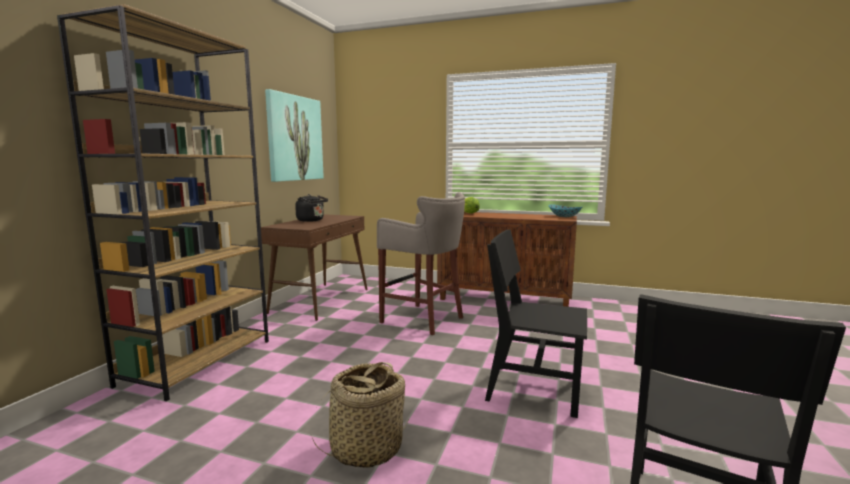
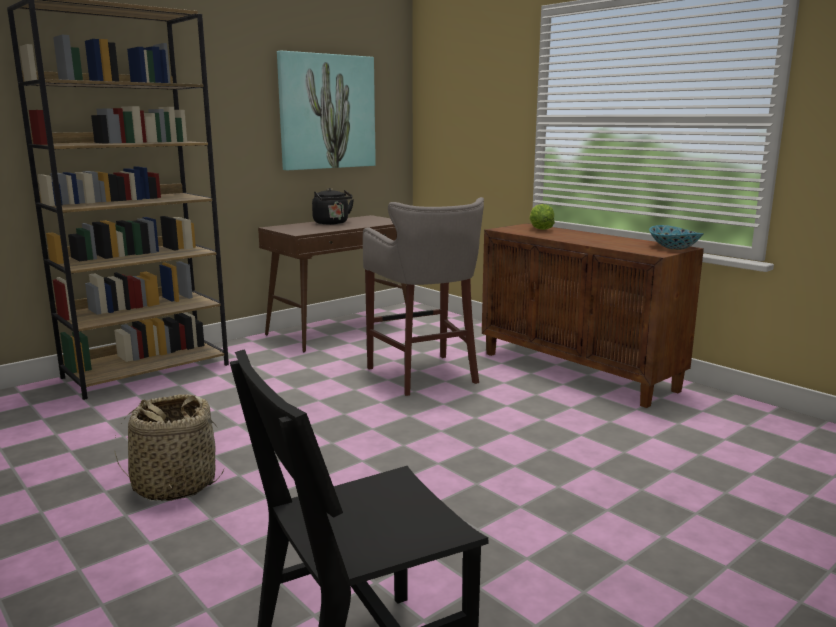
camera: 30 degrees right, 5 degrees up
(533, 389) = (425, 485): black chair -> none

